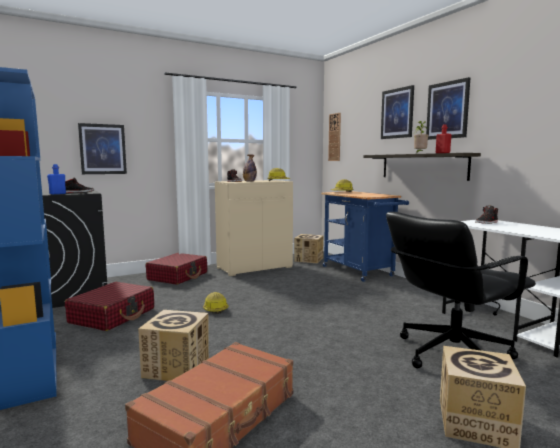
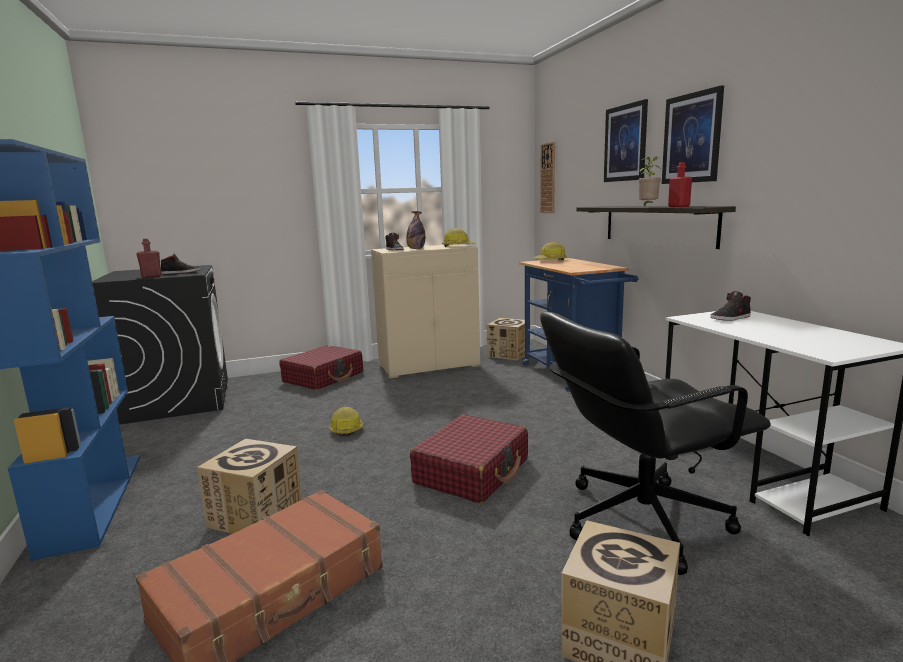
camera: 10 degrees right, 5 degrees up
(57, 193) = (151, 276): blue bottle -> red bottle
(103, 149) = (221, 211): picture -> none
(113, 315) = (217, 434): red suitcase -> red suitcase (472, 471)

